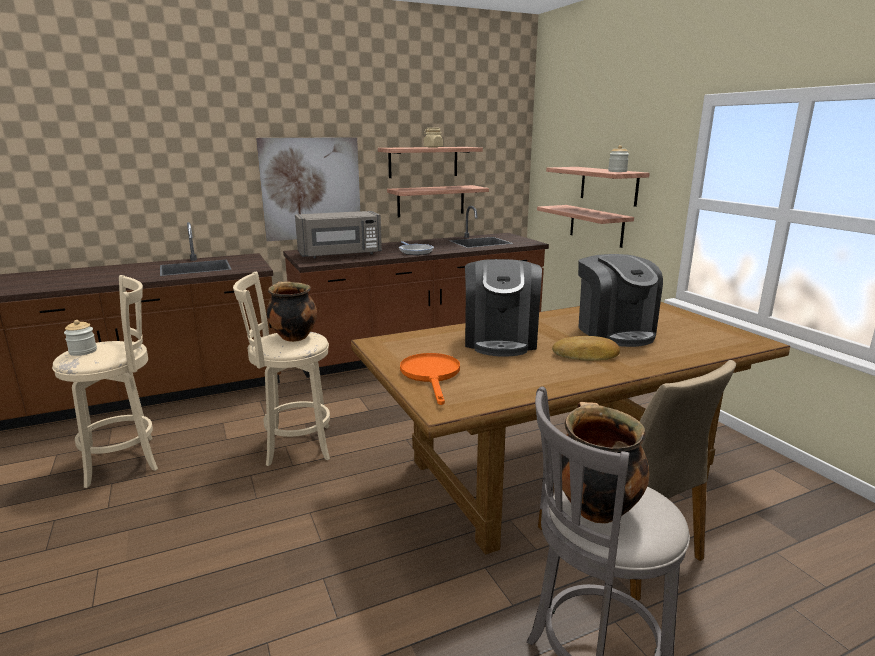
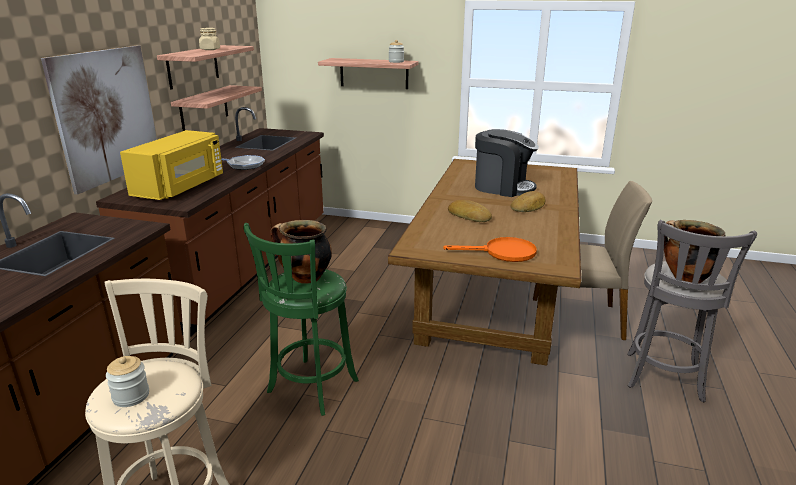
camera: 50 degrees left, 5 degrees up
(294, 445) = (310, 389): beige stool -> green stool
(340, 254) = (181, 187): grey microwave -> yellow microwave
(431, 375) = (502, 253): orange frying pan -> orange frying pan turned 150 degrees clockwise
(500, 340) = (469, 215): coffee machine -> bread
(596, 225) = (364, 109): shelf -> none

